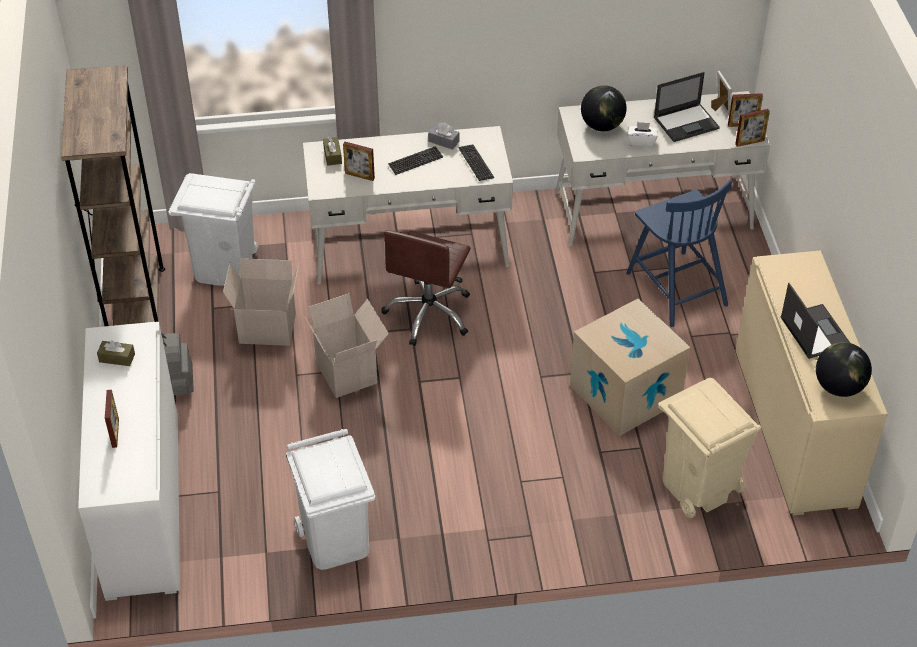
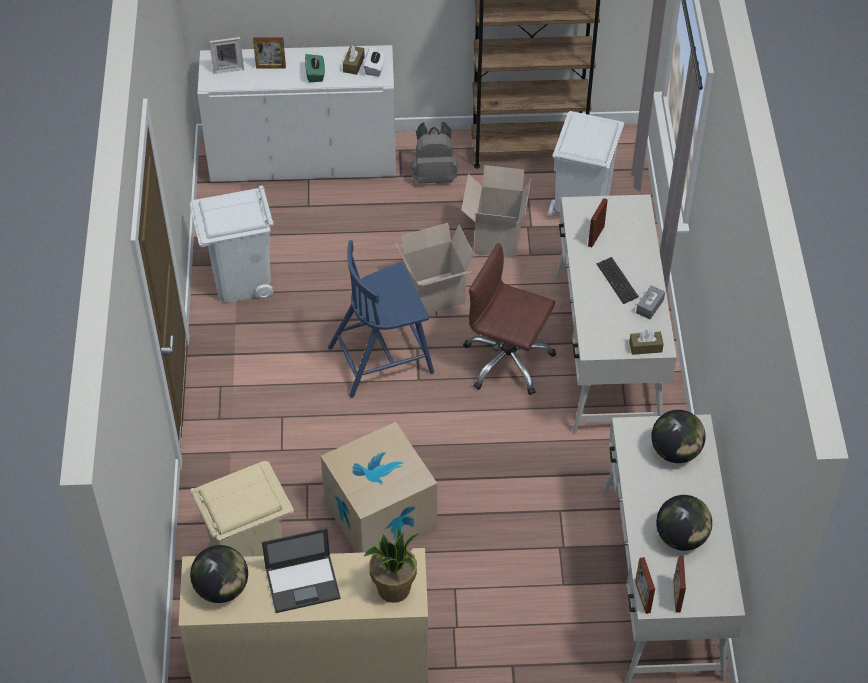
camera: 95 degrees right, 5 degrees up
(132, 390) = (315, 74): none -> green tissue box
(332, 155) = (628, 216): brown tissue box -> brown tissue box (645, 347)
(476, 163) = (612, 331): keyboard -> none
(641, 141) = (646, 486): white tissue box -> white tissue box (375, 68)
(675, 287) = (531, 585): blue chair -> blue chair (382, 358)
(686, 122) = (681, 537): laptop -> globe
(719, 109) = (707, 576): picture frame -> picture frame (228, 67)
(801, 272) = (394, 589): none -> potted plant

